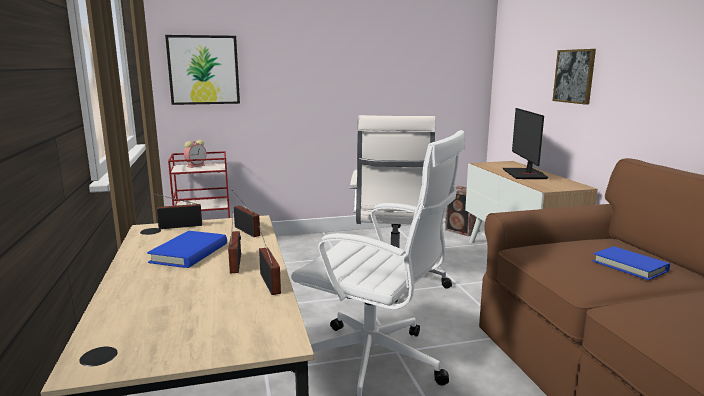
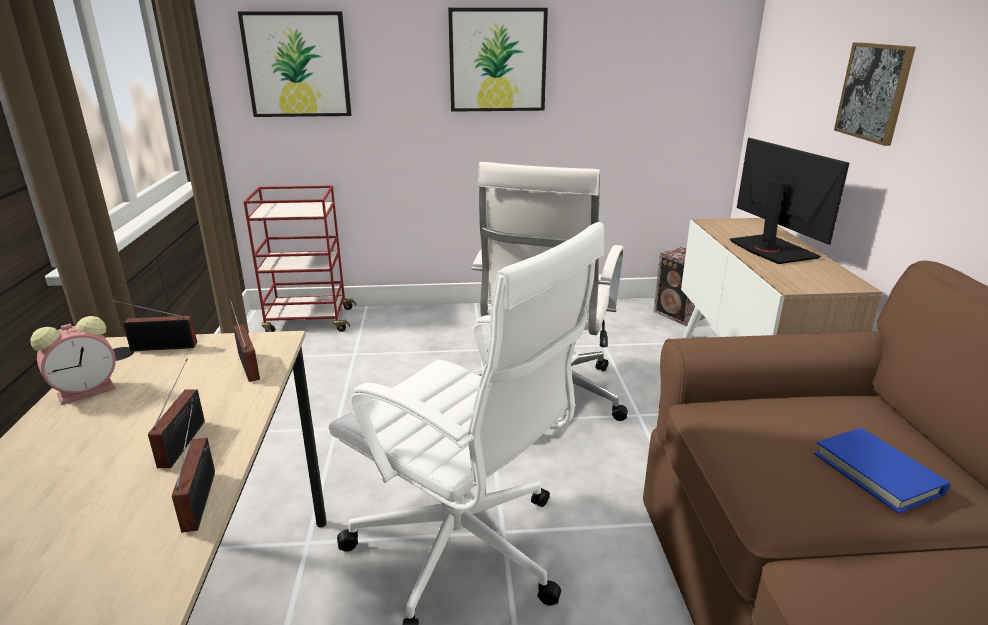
camera: 10 degrees right, 10 degrees up
(189, 253) = (134, 411): blue book -> none
(196, 166) = (290, 206): alarm clock -> alarm clock (89, 390)
(337, 67) = (497, 60): none -> picture
(525, 174) = (771, 250): monitor -> monitor turned 150 degrees clockwise

